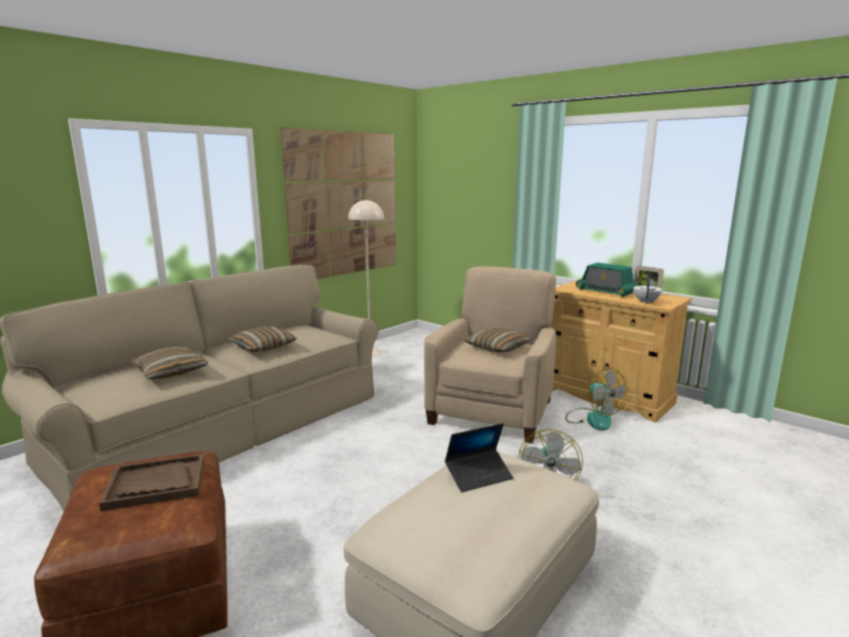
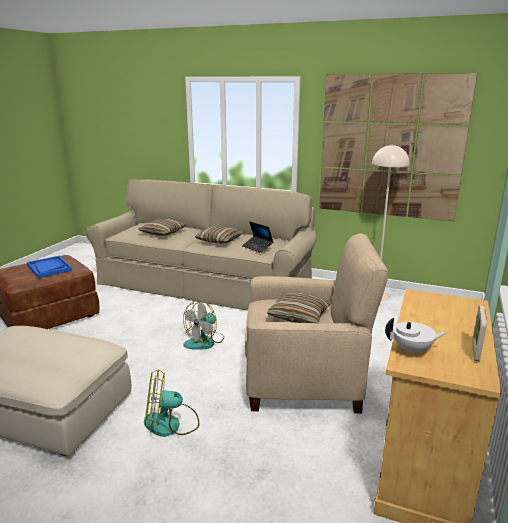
camera: 70 degrees right, 5 degrees up
(156, 484) = (49, 268): brown tray -> blue tray
(478, 476) = (59, 344): laptop -> laptop (257, 247)
(593, 418) = (339, 451): fan -> fan (204, 341)
(605, 291) = (443, 321): radio -> none

